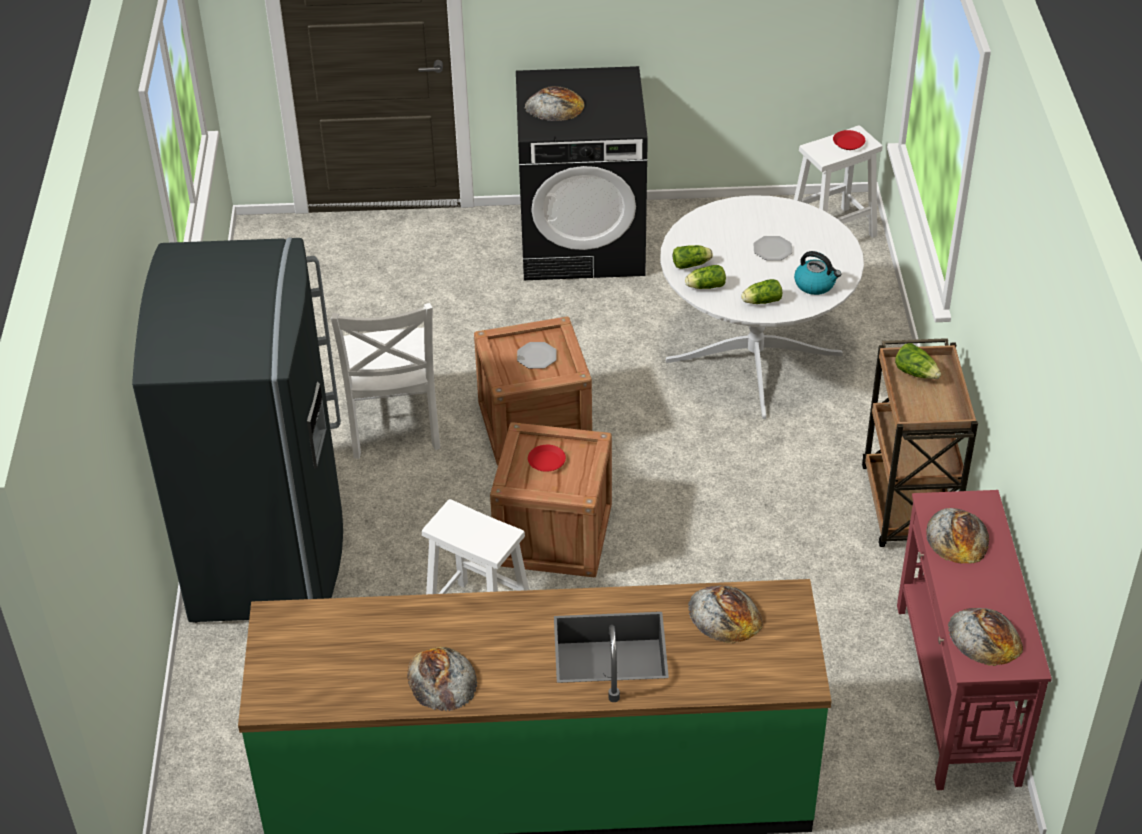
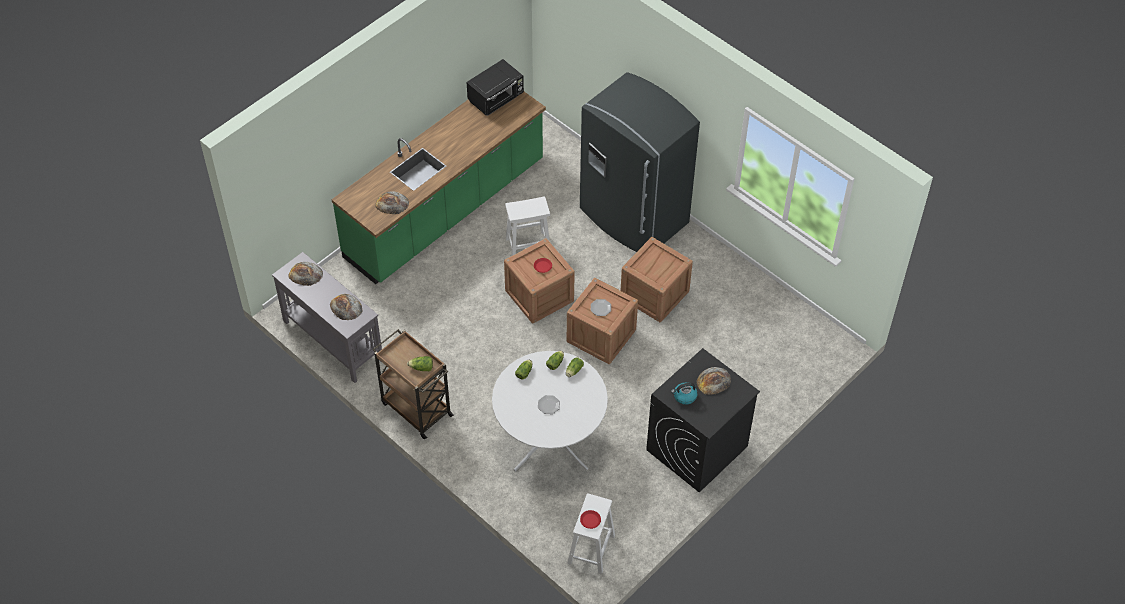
camera: 135 degrees right, 10 degrees up
(310, 680) = (496, 99): none -> black microwave
(393, 426) = (654, 294): white chair -> crate
(441, 679) = (458, 125): bread -> none
(815, 284) = (511, 398): kettle -> kettle (684, 396)
(956, 693) = (333, 340): red console table -> grey console table

